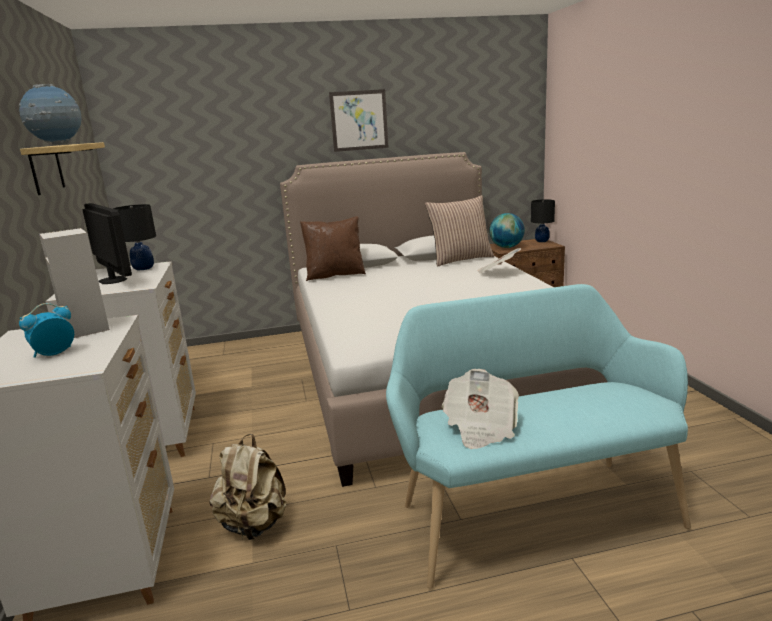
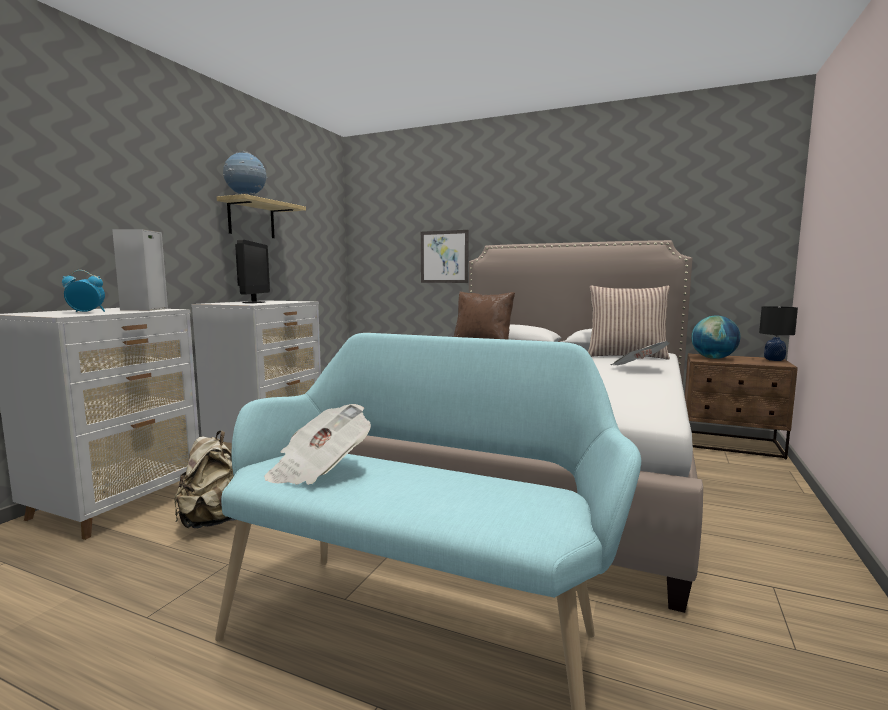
camera: 35 degrees right, 10 degrees down
(143, 269) = (288, 301): black table lamp -> none
(359, 120) = (556, 205): picture -> picture (444, 257)

